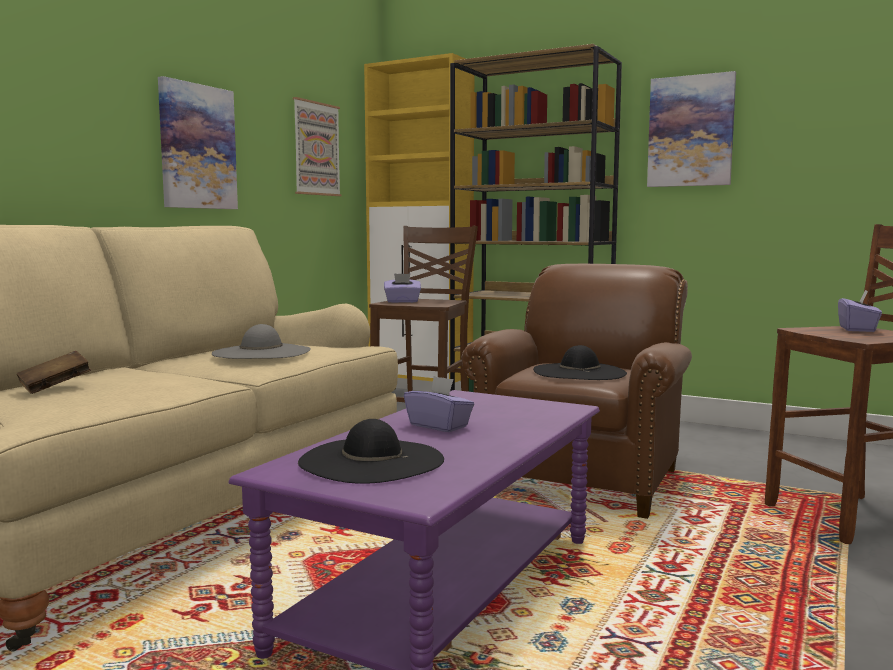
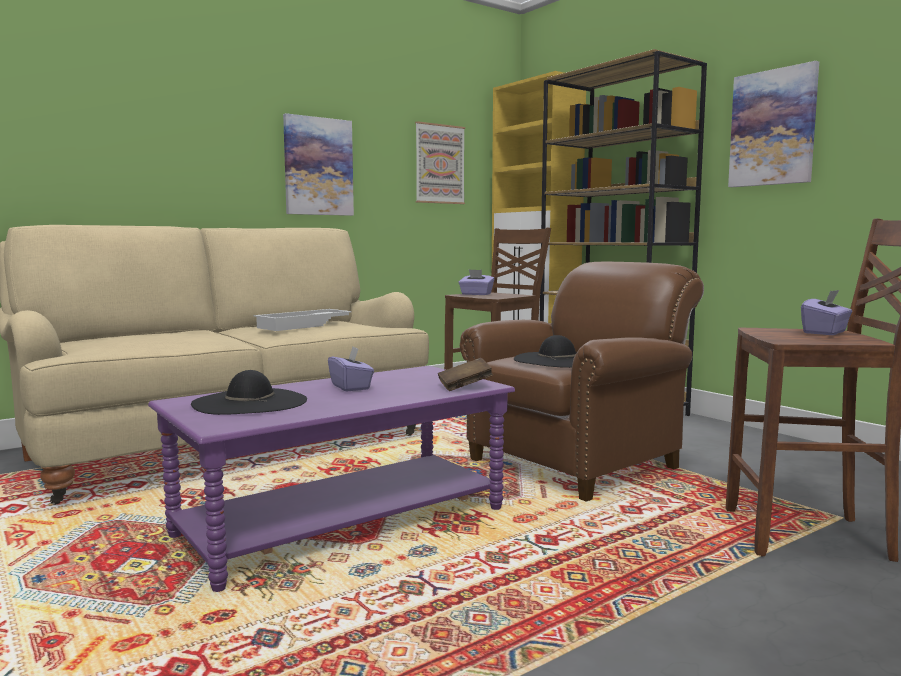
camera: 25 degrees right, 0 degrees up
(55, 387) = (125, 337): brown book -> brown book (465, 387)
(262, 352) = (304, 325): grey hat -> white tray

